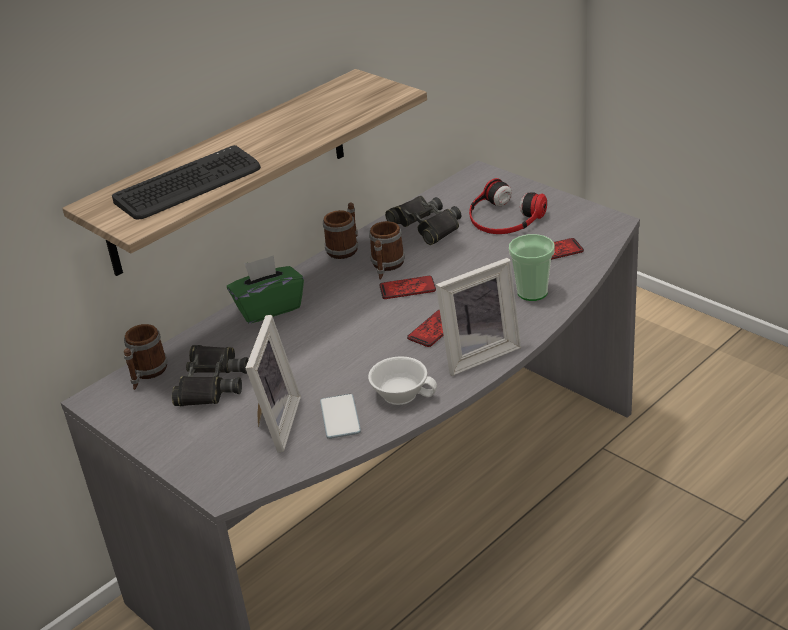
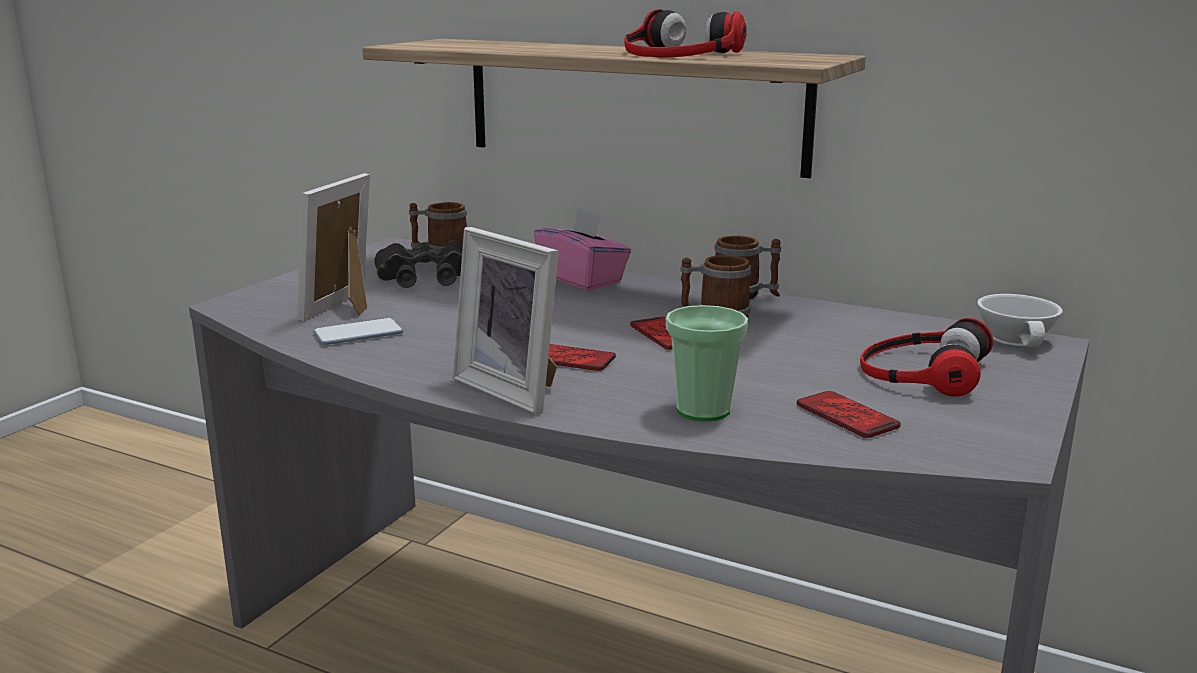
camera: 70 degrees right, 15 degrees down
(189, 185) = (493, 46): keyboard -> none
(269, 308) = (582, 279): green tissue box -> pink tissue box
(273, 423) = (348, 308): picture frame -> picture frame turned 120 degrees clockwise
(305, 121) = (678, 53): none -> headphones
(402, 393) = (411, 357): white cup -> white cup (1019, 339)
(426, 226) = (843, 328): black binoculars -> none

